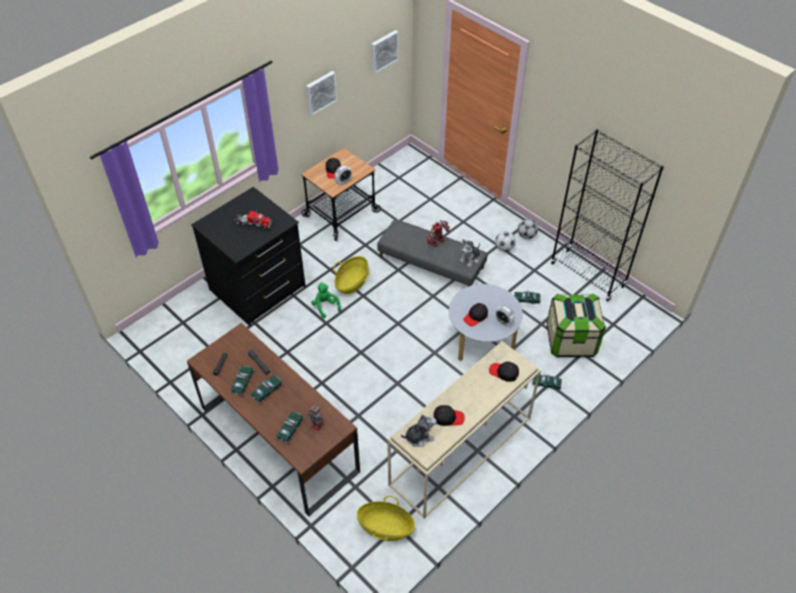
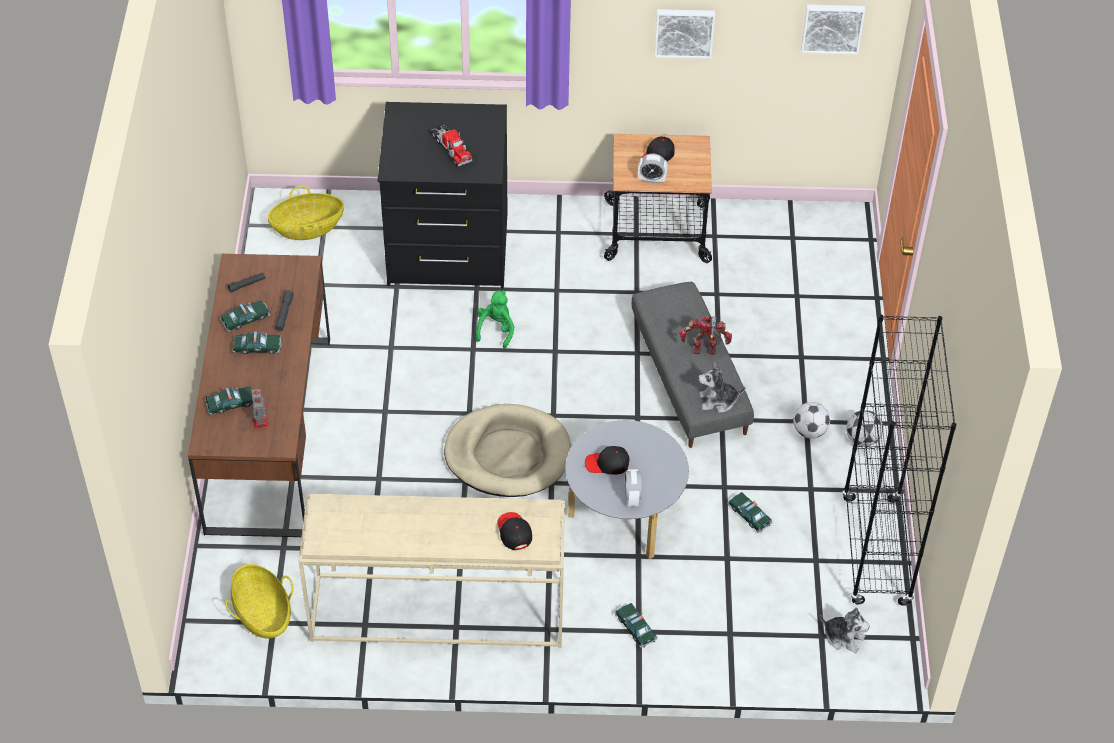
camera: 45 degrees right, 0 degrees up
(352, 282) = (562, 325): basket -> basket (307, 228)
(401, 356) = (508, 454): none -> beige dog bed
(419, 437) = (336, 517): plush toy -> plush toy (843, 637)
(448, 417) = (391, 525): black cap -> none
(571, 340) = (737, 608): storage box -> none

